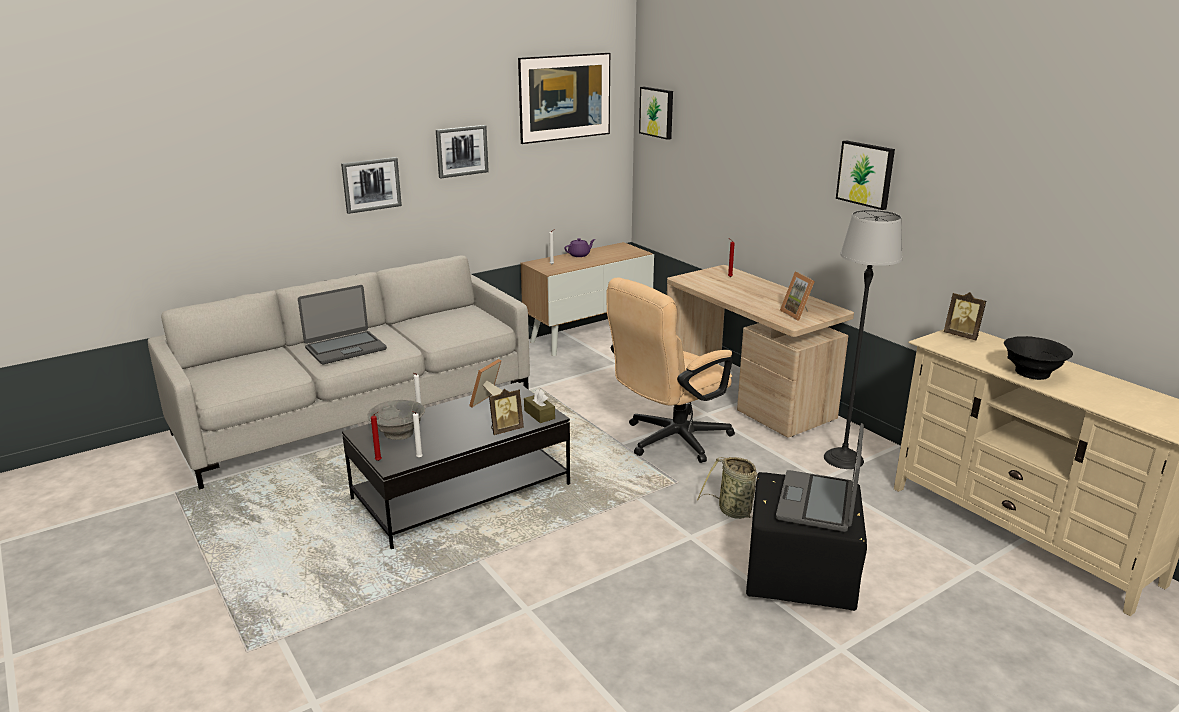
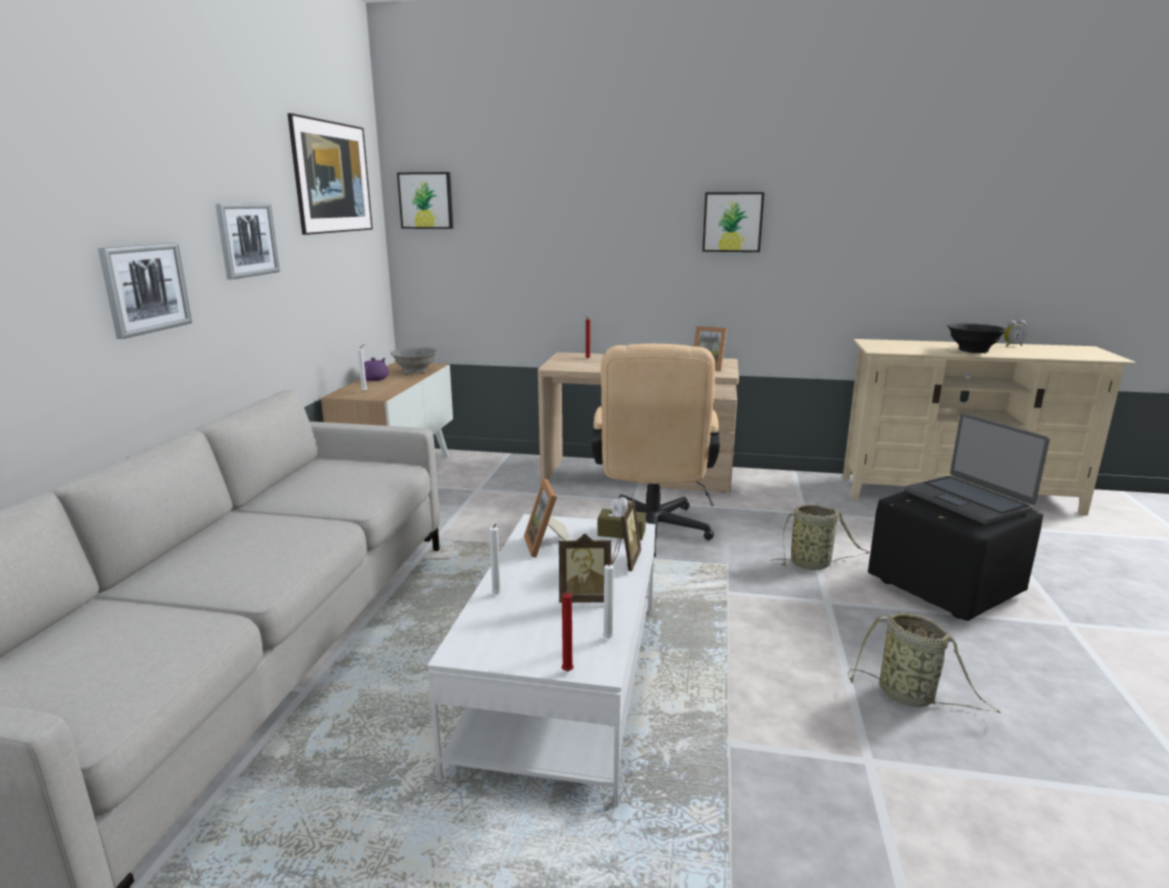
camera: 45 degrees left, 5 degrees down
(345, 348) = (237, 555): laptop -> none
(398, 434) = (518, 627): grey bowl -> grey bowl (415, 372)
(462, 492) = (562, 683): black coffee table -> white coffee table
(616, 604) = (910, 696): none -> basket
(843, 459) = (786, 493): floor lamp -> none
(962, 336) = (879, 343): picture frame -> picture frame (585, 598)
(1113, 383) = (1011, 345): none -> alarm clock

